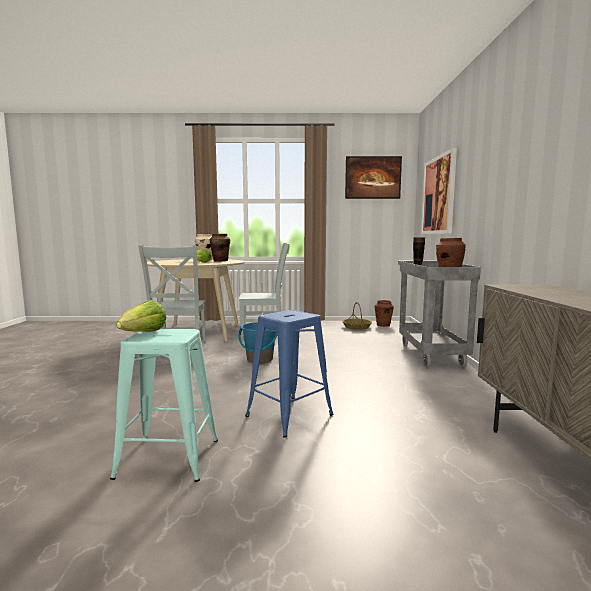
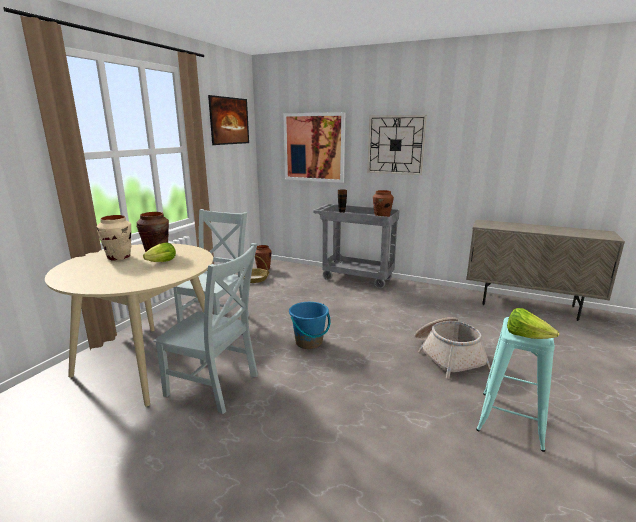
camera: 65 degrees left, 10 degrees up
(289, 415) = (447, 356): blue stool -> basket
(485, 176) = (395, 145): none -> wall clock

